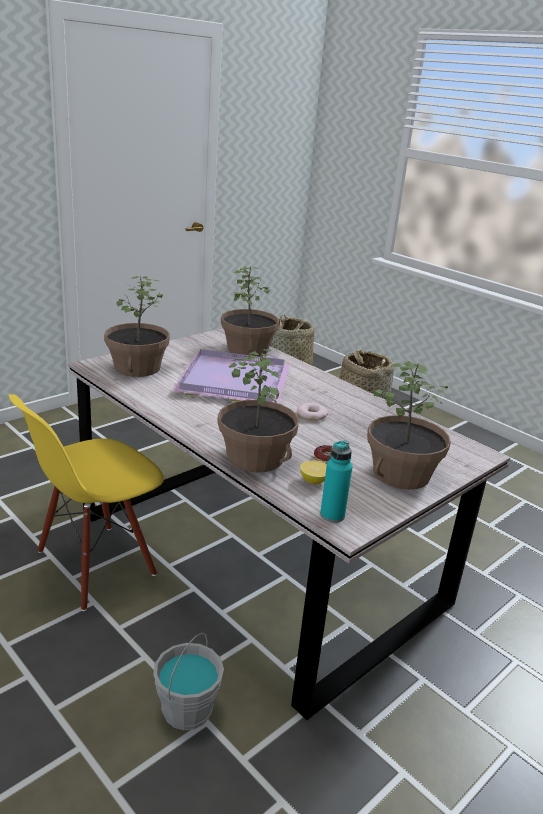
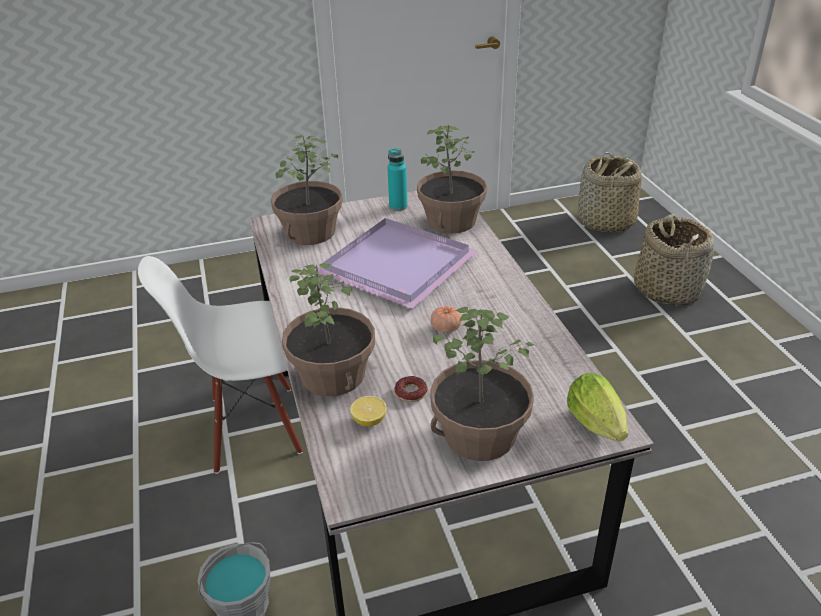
camera: 30 degrees right, 10 degrees up
(95, 565) = (254, 427): yellow chair -> white chair
(312, 415) = (446, 328): donut -> tomato
(332, 515) = (349, 472): turquoise bottle -> turquoise bottle (398, 206)
(470, 455) = (598, 427): none -> lettuce

